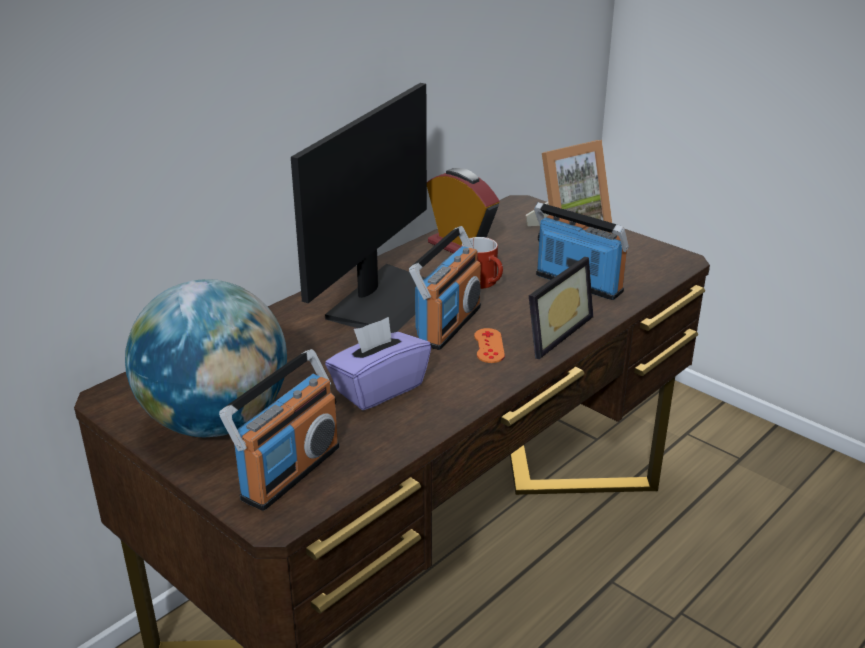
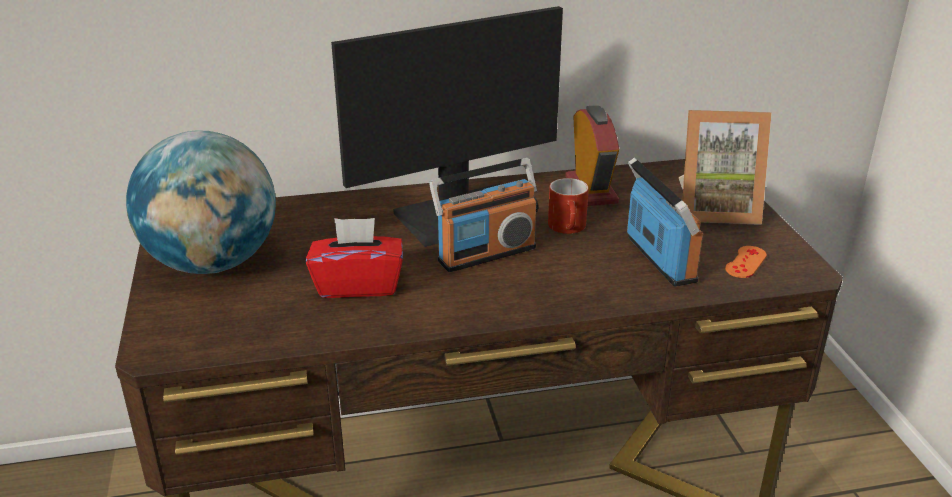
camera: 35 degrees right, 0 degrees up
(289, 472) = (209, 322): radio -> none
(378, 388) = (358, 285): purple tissue box -> red tissue box
(489, 346) = (497, 285): orange game controller -> orange game controller (745, 262)
(550, 332) = (571, 293): picture frame -> none

